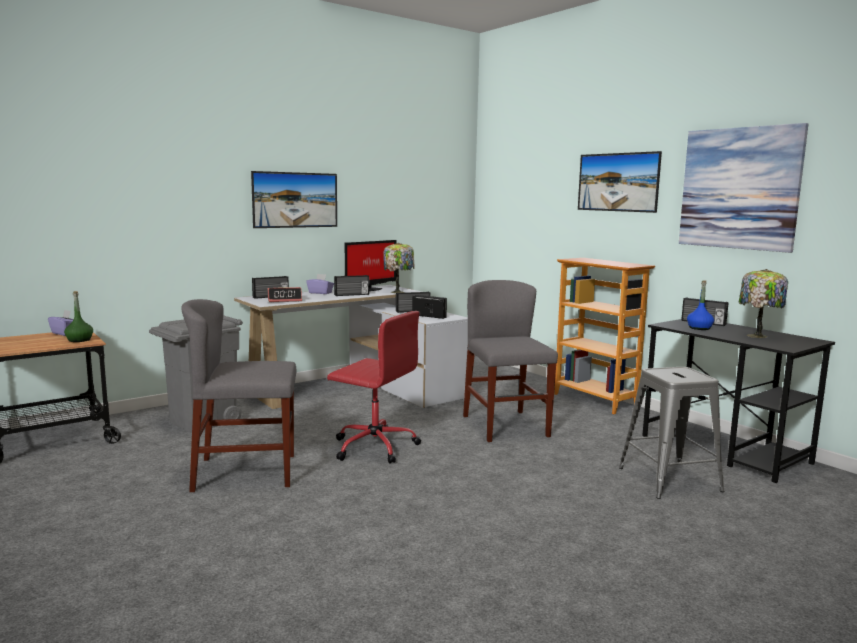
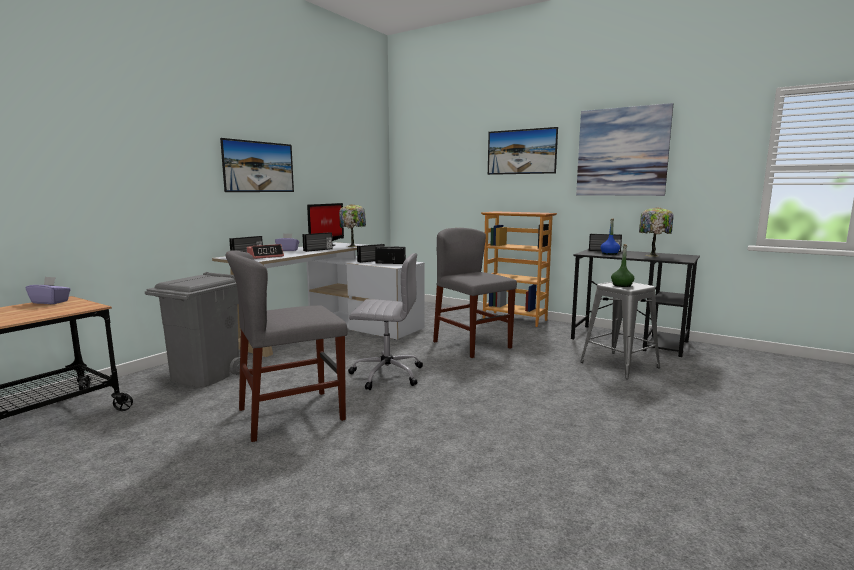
camera: 20 degrees left, 0 degrees up
(79, 340) = (76, 306): green bottle -> green bottle (622, 285)
(373, 446) = (386, 374): red office chair -> grey office chair

